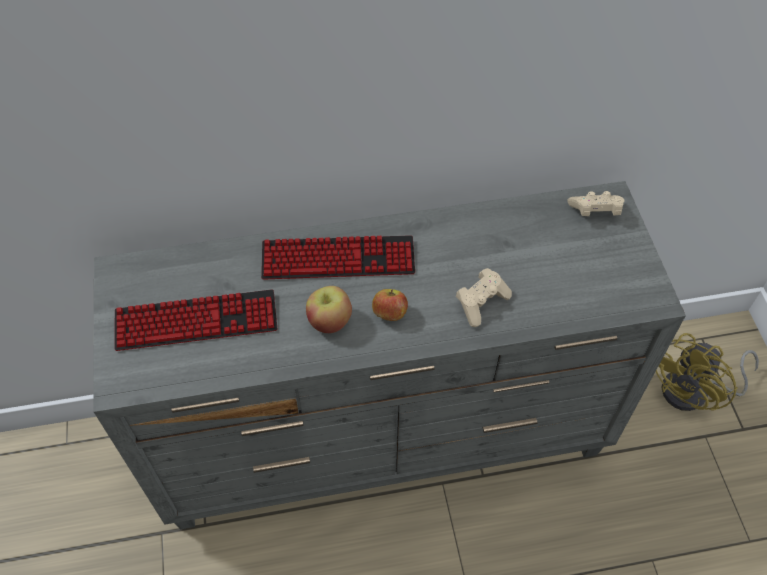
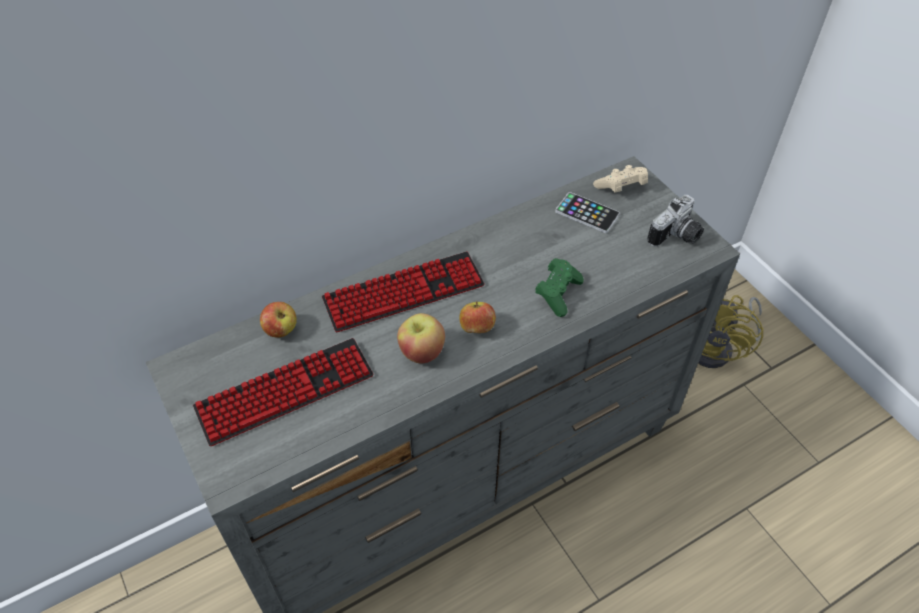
camera: 20 degrees left, 5 degrees down
(216, 262) = (281, 330): none -> apple
(481, 302) = (558, 293): beige game controller -> green game controller
(548, 229) = (587, 213): none -> phone
(628, 279) = (677, 237): none -> camera

